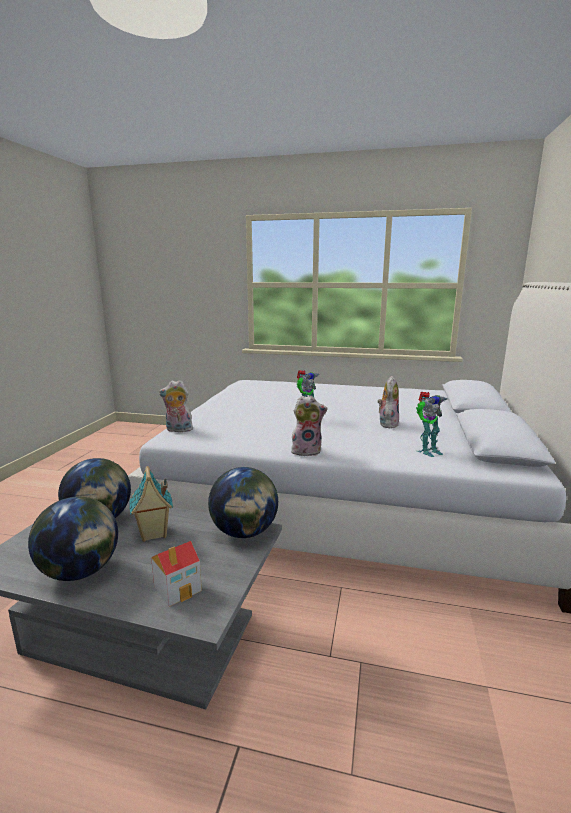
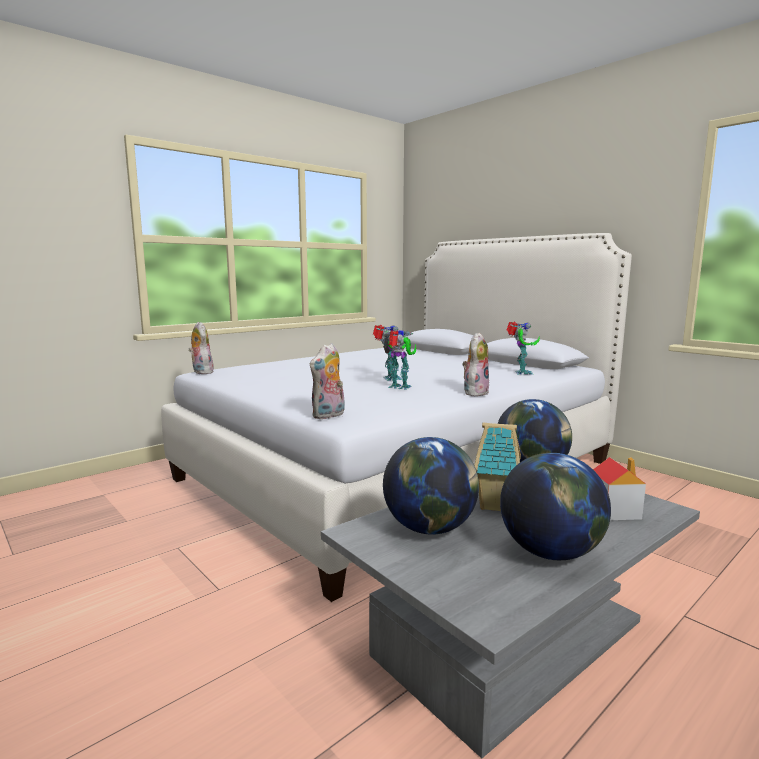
camera: 55 degrees left, 5 degrees down
(281, 427) = (400, 387): none -> toy robot
(387, 424) = (446, 368): plush toy -> plush toy (201, 372)

